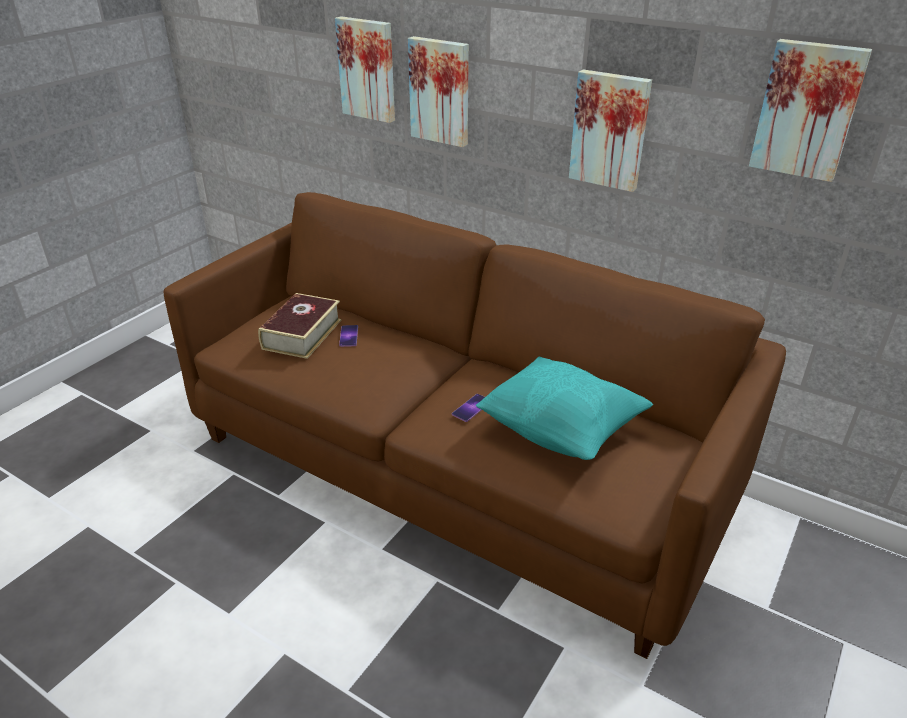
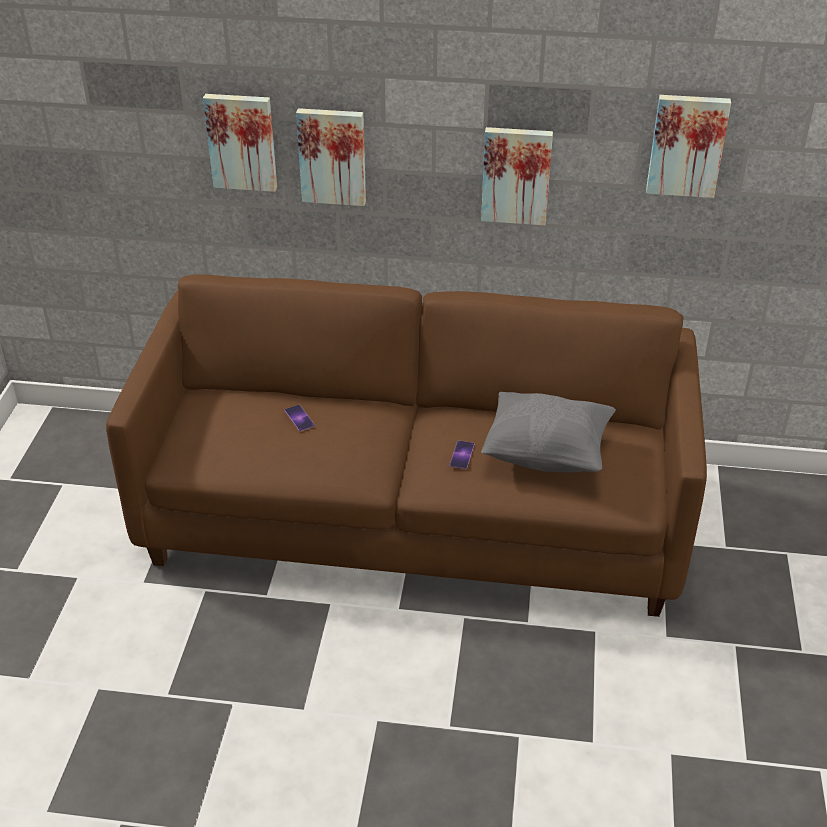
camera: 25 degrees left, 5 degrees up
(302, 334) = (251, 429): book -> none
(560, 432) = (547, 454): turquoise pillow -> grey pillow

